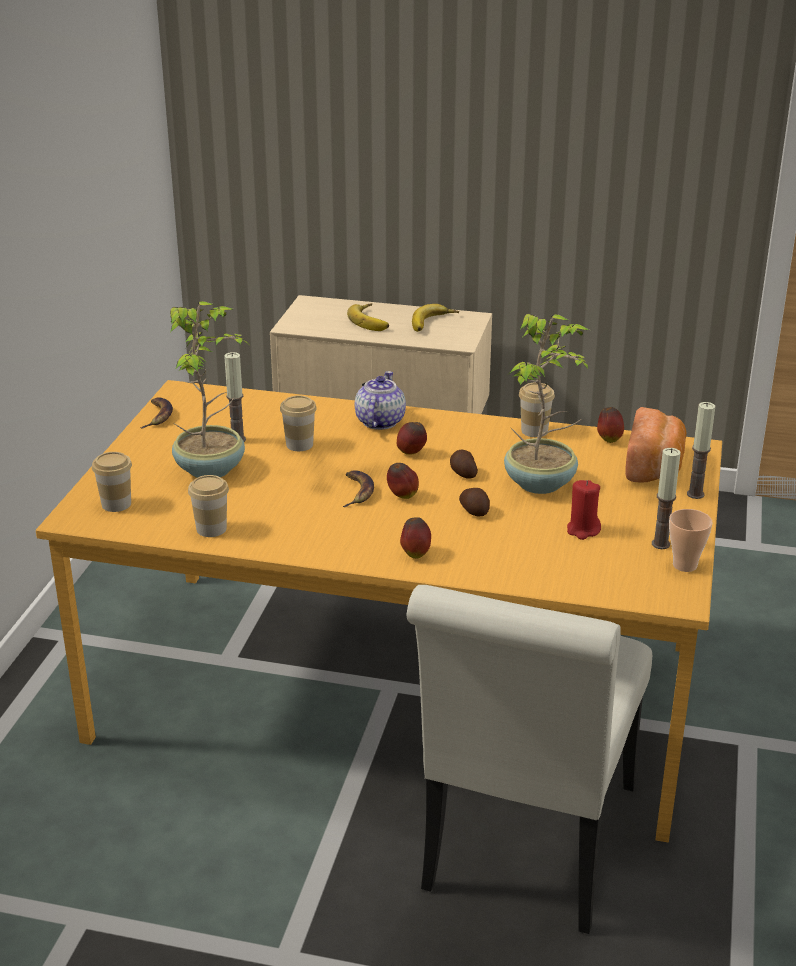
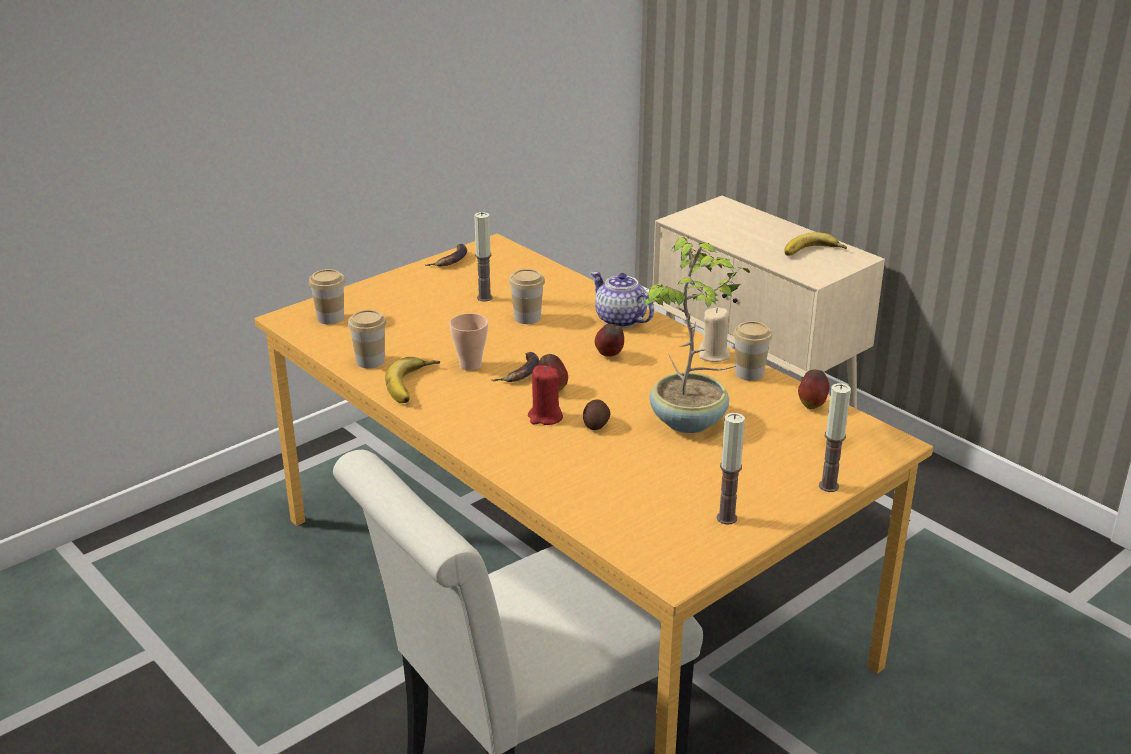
camera: 35 degrees right, 0 degrees up
(211, 469) = (434, 314): potted plant -> none
(372, 321) = (758, 235): banana -> banana (414, 385)
(379, 421) = (619, 320): teapot -> teapot turned 90 degrees counterclockwise
(415, 554) = (496, 441): apple -> none
(462, 473) = (630, 388): potato -> none
(490, 425) = (714, 355): none -> beige candle
(583, 530) = (670, 477): red candle -> red candle (545, 417)
(655, 466) = (823, 446): bread -> none
(685, 565) = (723, 546): cup -> cup (470, 365)

